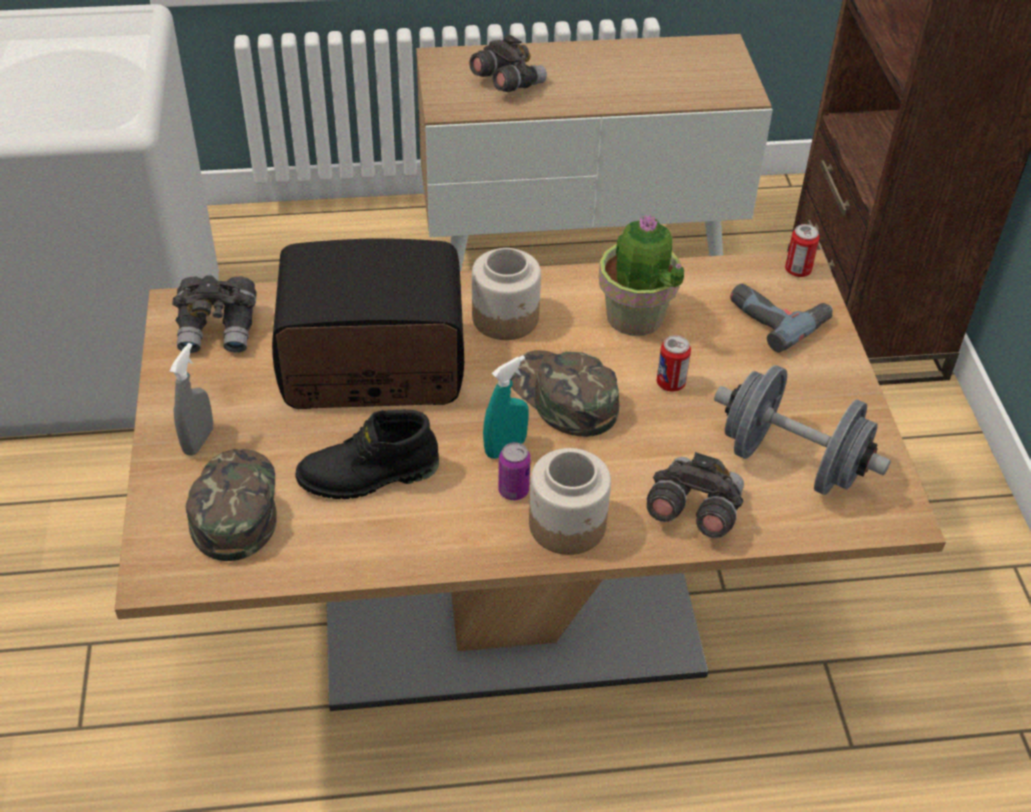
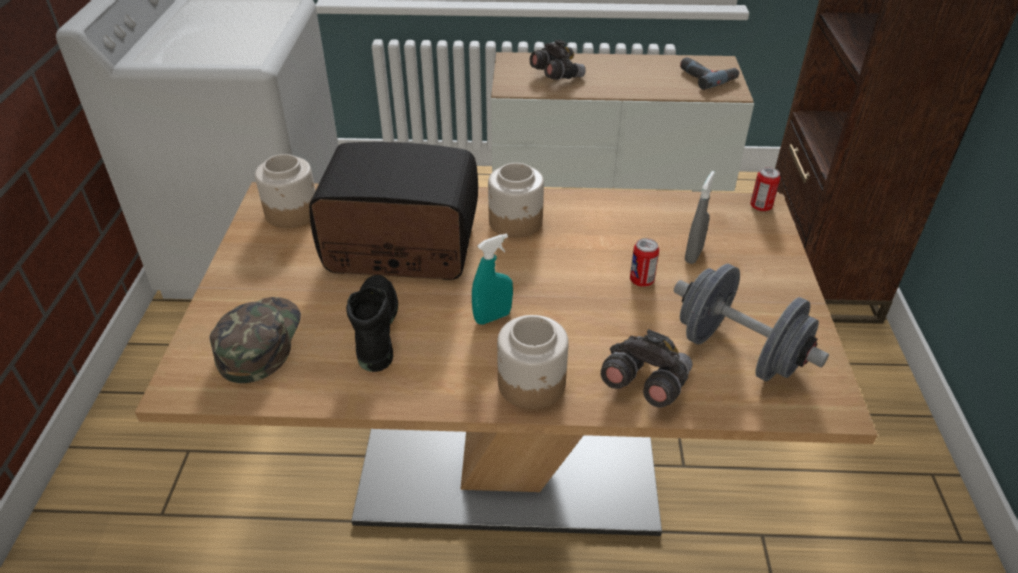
camera: 10 degrees right, 5 degrees down
(198, 441) = (249, 289): grey spray bottle -> grey spray bottle (693, 254)
(219, 329) = (292, 212): grey binoculars -> jar
(368, 477) = (374, 329): black boot -> black boot turned 90 degrees clockwise
(513, 490) = (491, 351): can -> none
(562, 396) = (549, 282): green cap -> none
(635, 317) = (620, 229): potted plant -> none
(777, 316) = (739, 238): power drill -> power drill (706, 76)

